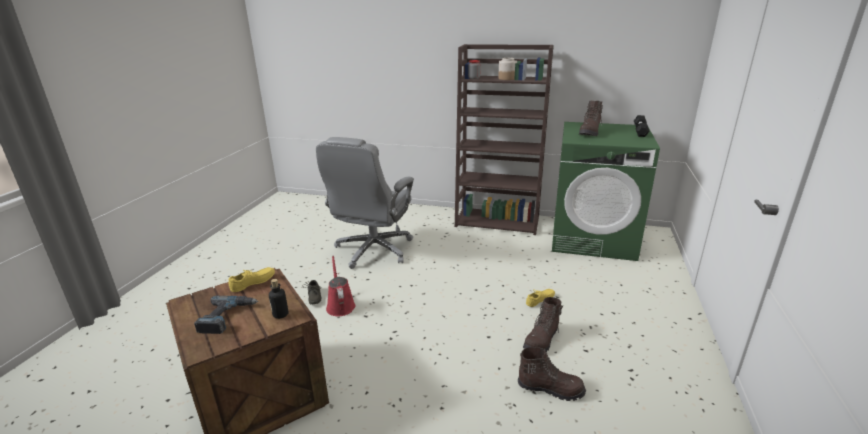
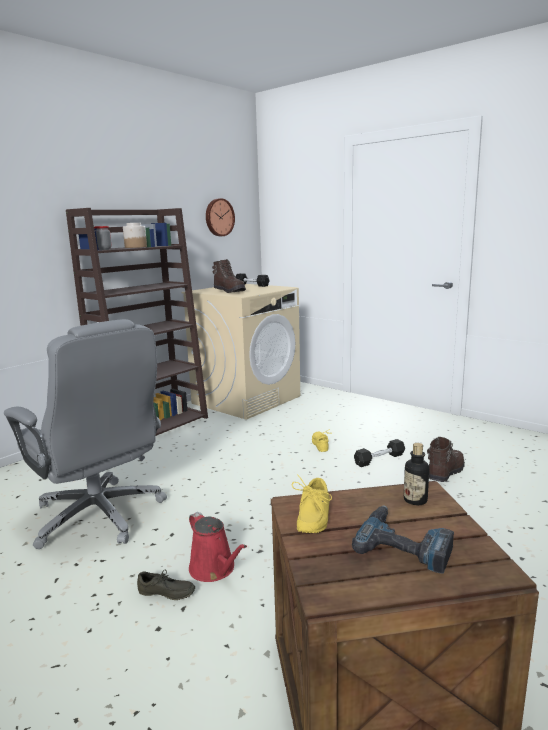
camera: 65 degrees left, 10 degrees down
(254, 283) = (310, 517): yellow shoe -> yellow shoe turned 150 degrees counterclockwise
(340, 305) = (214, 569): red watering can -> red watering can turned 135 degrees counterclockwise
(542, 340) = (379, 459): brown boot -> black dumbbell
(593, 238) = (246, 399): green washing machine -> beige washing machine
(636, 53) = (219, 217): none -> wall clock

